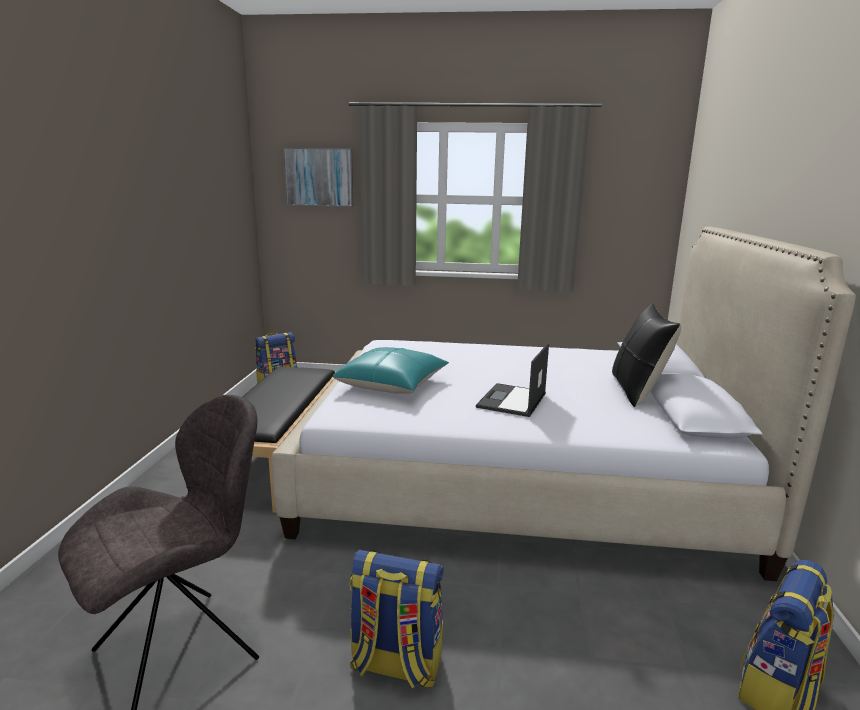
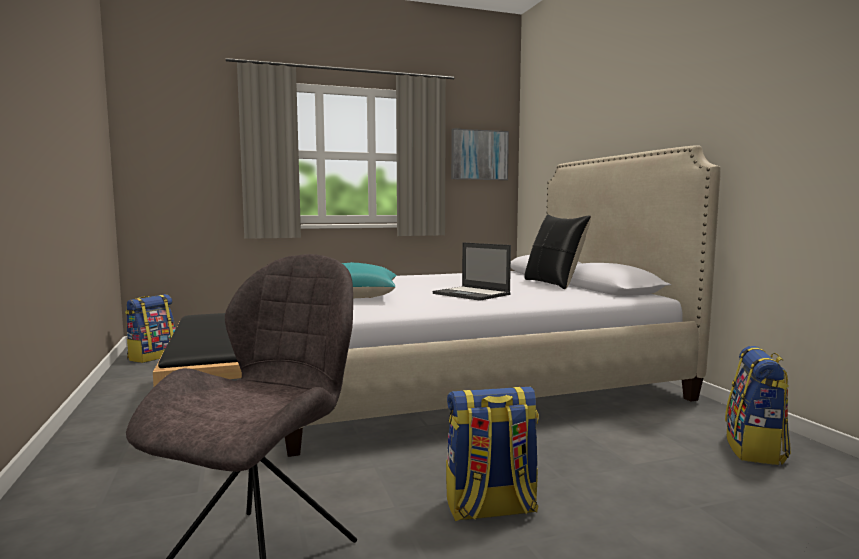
camera: 25 degrees left, 10 degrees down
(319, 177) = (190, 131): picture -> picture (479, 155)
(512, 401) = (472, 294): laptop -> laptop turned 45 degrees counterclockwise

